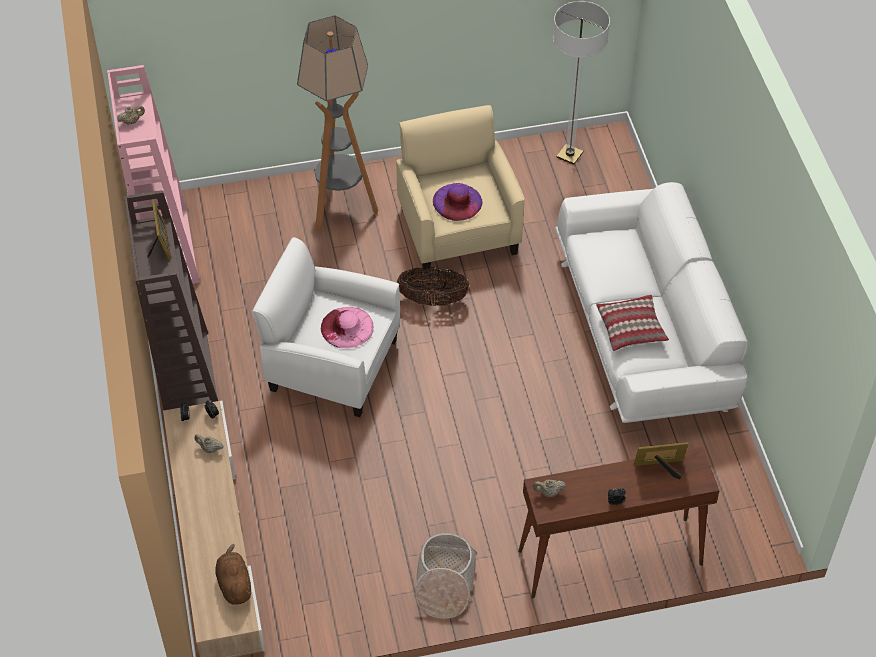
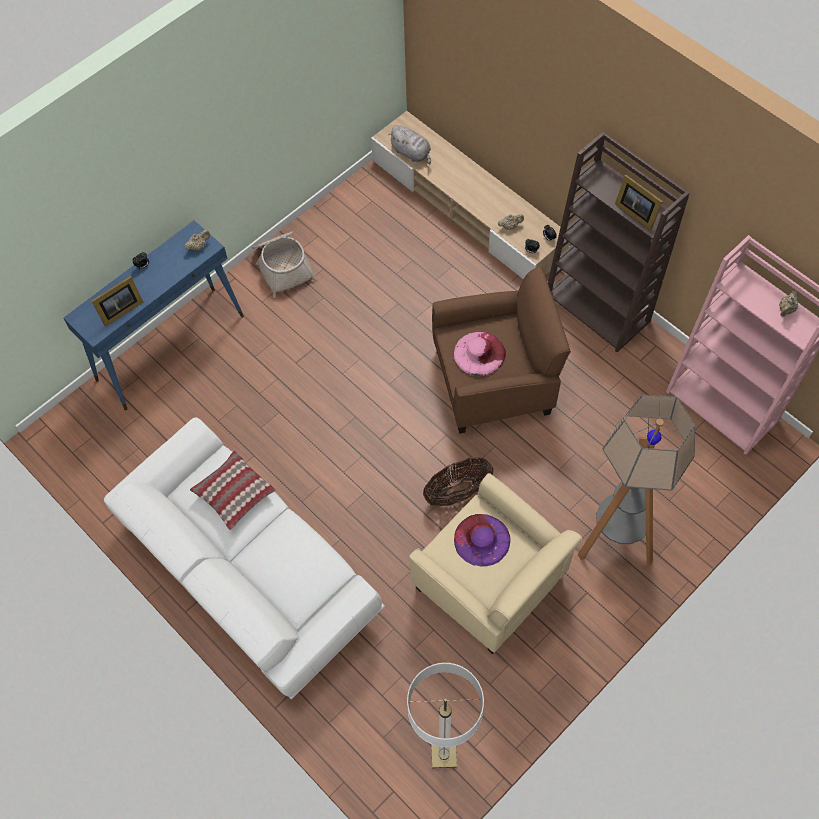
camera: 150 degrees right, 10 degrees up
(234, 584) = (412, 153): brown plush toy -> grey plush toy
(331, 364) = (494, 381): white armchair -> brown armchair
(609, 558) = (171, 347): brown console table -> blue console table

